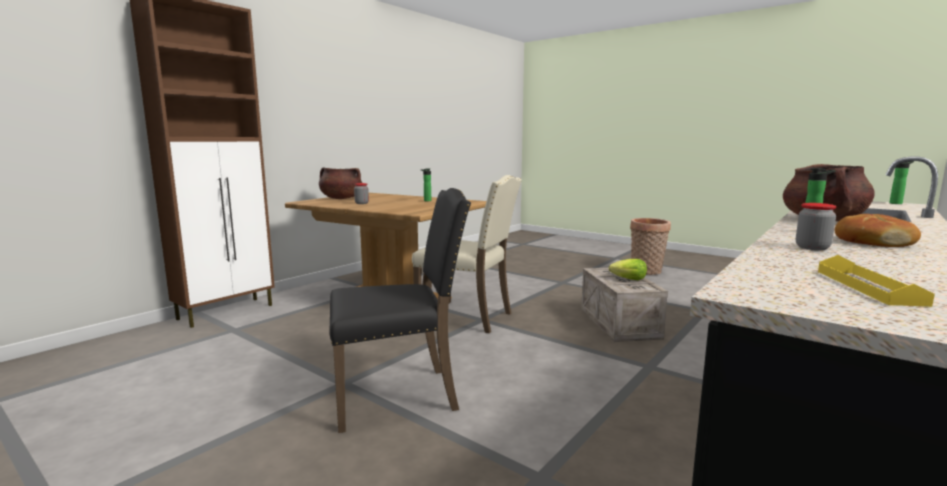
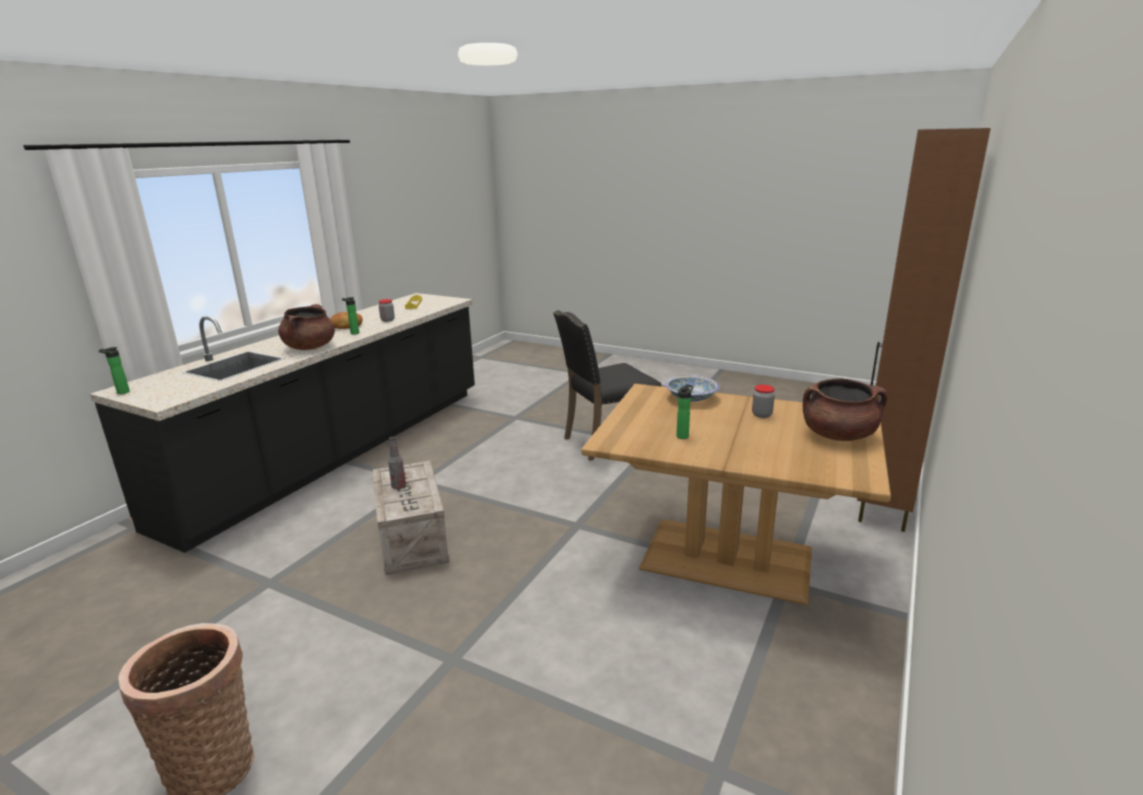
camera: 170 degrees right, 10 degrees up
(391, 209) = (691, 398): none -> bowl
(467, 317) = (596, 527): beige chair -> none
(629, 279) = (398, 486): lettuce -> bottle

